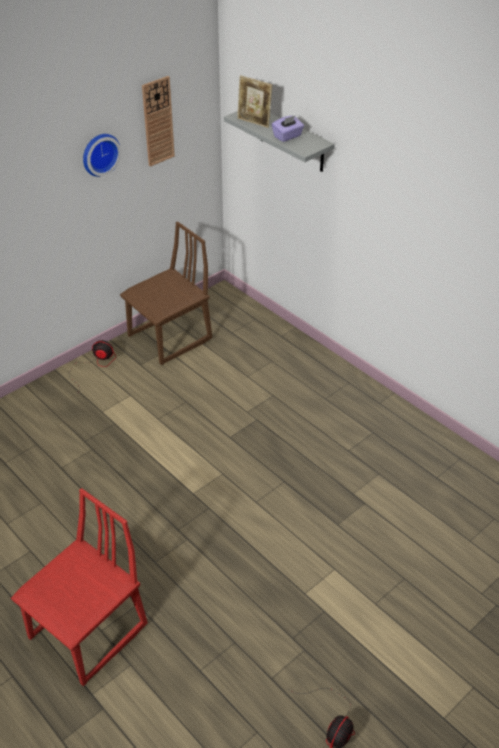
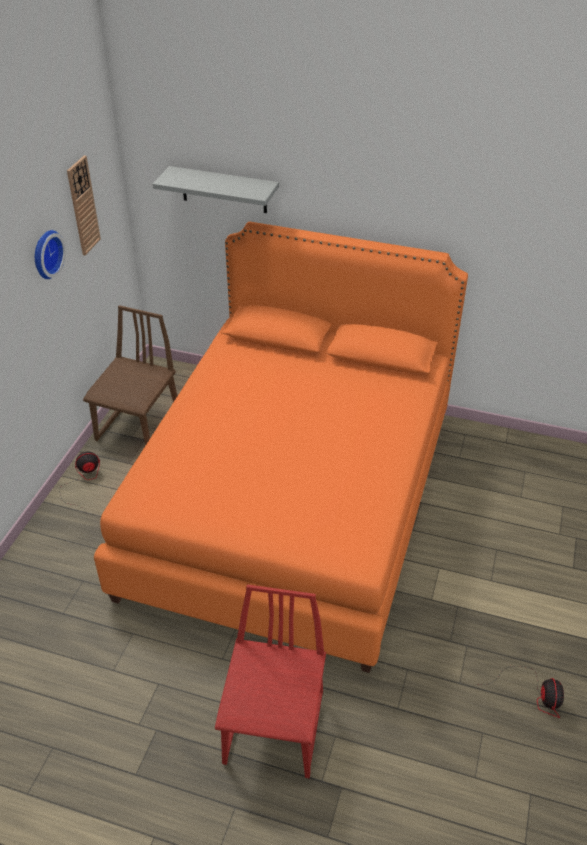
camera: 30 degrees left, 0 degrees up
(249, 452) = (293, 500): none -> orange bed
(254, 122) = (187, 182): picture frame -> none
(287, 136) = (231, 186): purple tissue box -> none

